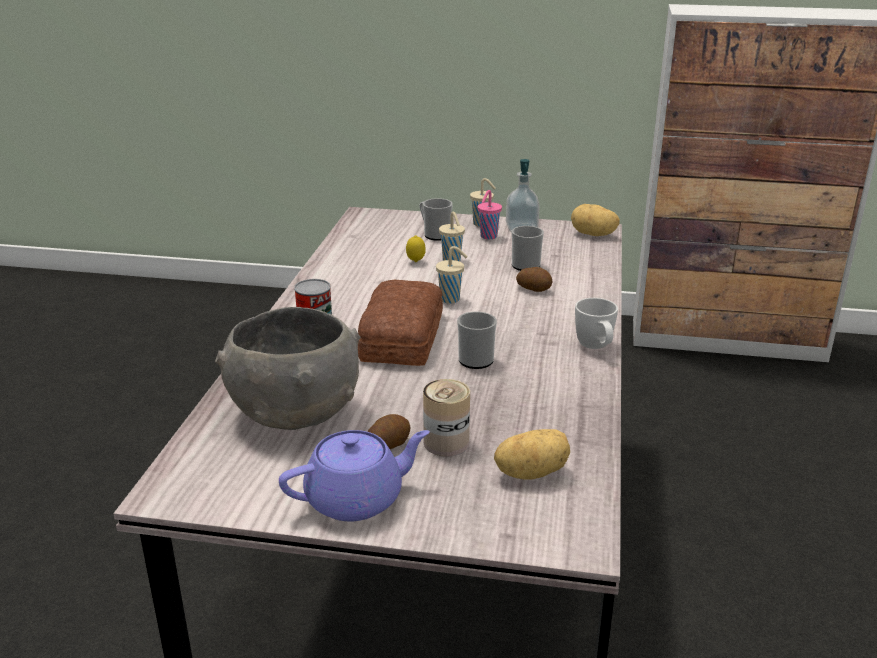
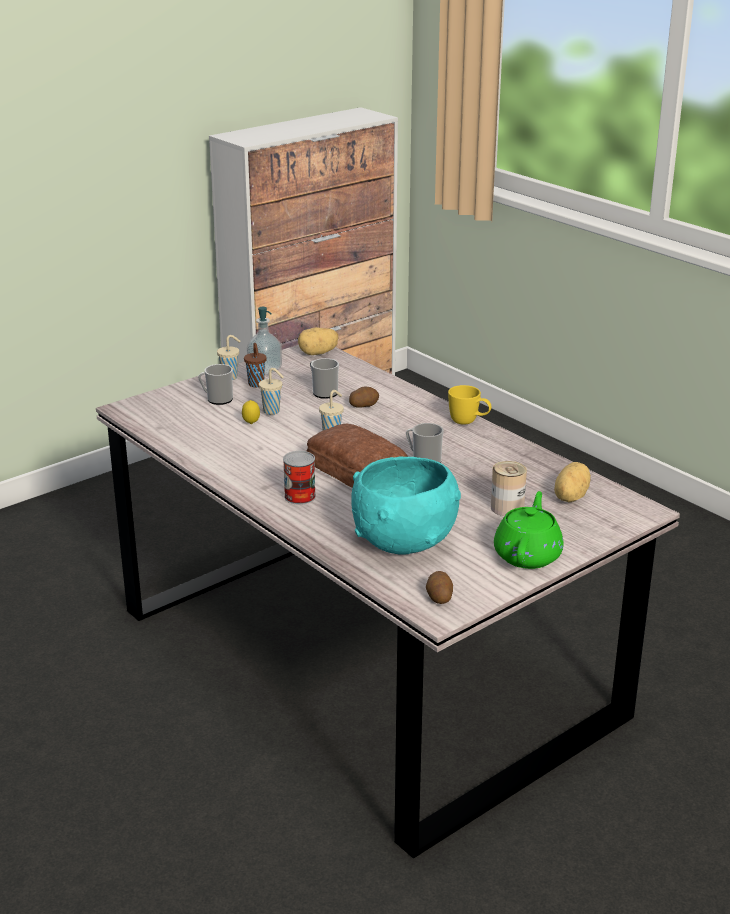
camera: 50 degrees left, 0 degrees up
(294, 413) = (403, 541): grey bowl -> turquoise bowl
(357, 499) = (528, 555): purple teapot -> green teapot
(388, 444) = (484, 525): potato -> potato (439, 597)
(488, 237) = (256, 385): pink cup -> brown cup
(596, 348) = (469, 422): white mug -> yellow mug

